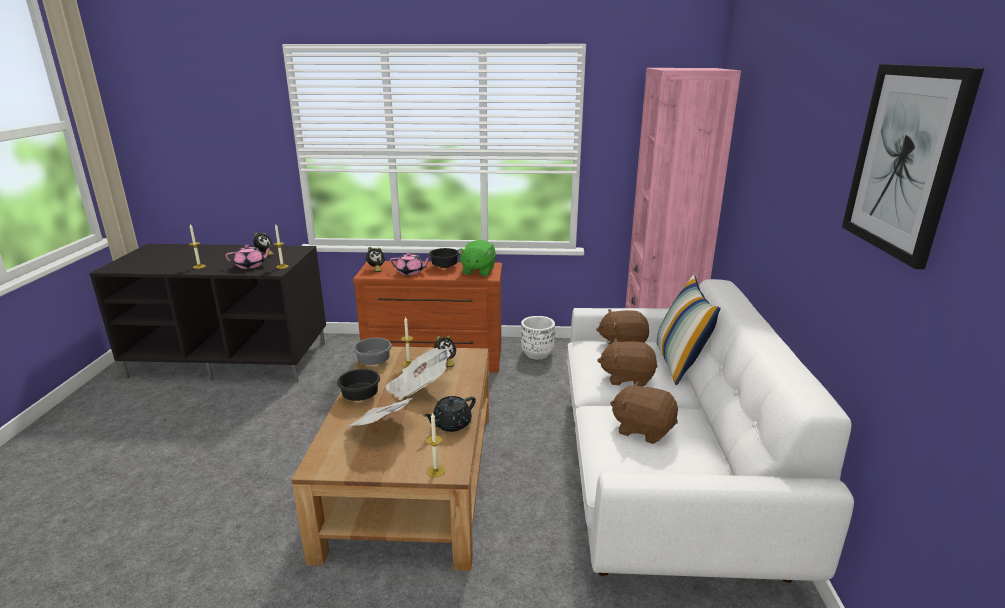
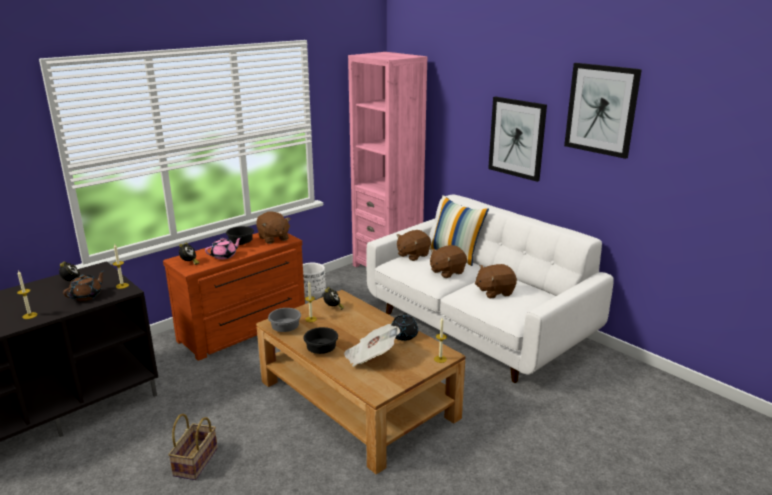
camera: 45 degrees left, 0 degrees up
(230, 452) = (196, 463): none -> basket
(251, 266) = (87, 296): pink teapot -> brown teapot
(418, 388) = (347, 329): newspaper -> none
(478, 271) = (273, 238): green plush toy -> brown plush toy
(801, 205) = (517, 138): none -> picture

